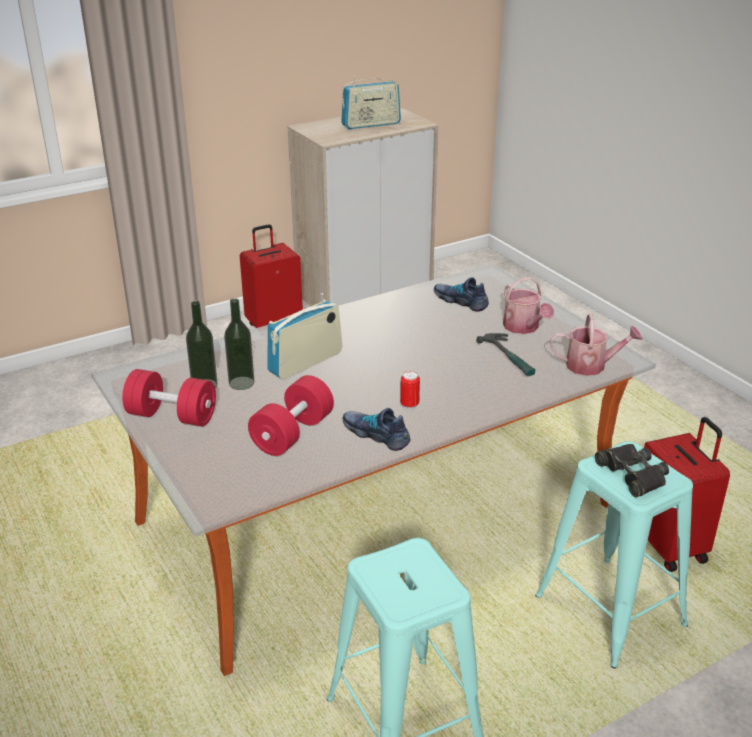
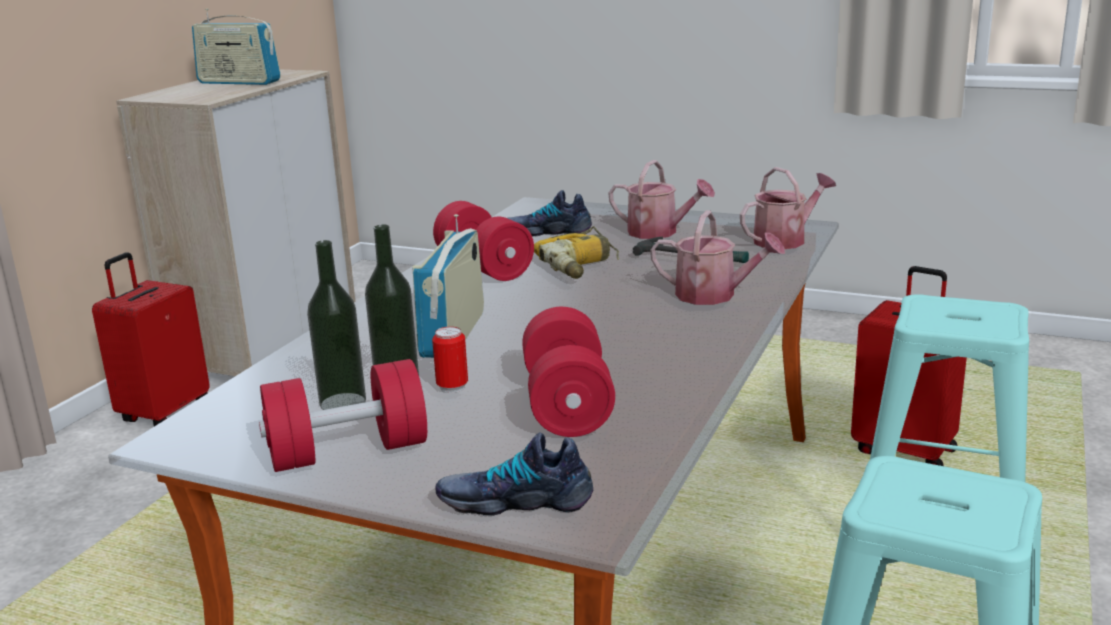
camera: 35 degrees left, 10 degrees down
(371, 124) = (239, 82): radio -> radio turned 75 degrees clockwise
(376, 434) = (676, 367): shoe -> shoe (515, 500)
(386, 317) = (484, 267): none -> red dumbbell
(409, 405) = (662, 328): can -> can (452, 387)
(439, 337) = (581, 264): none -> power drill
(474, 393) = (714, 295): none -> watering can
(632, 474) = (964, 317): black binoculars -> none

